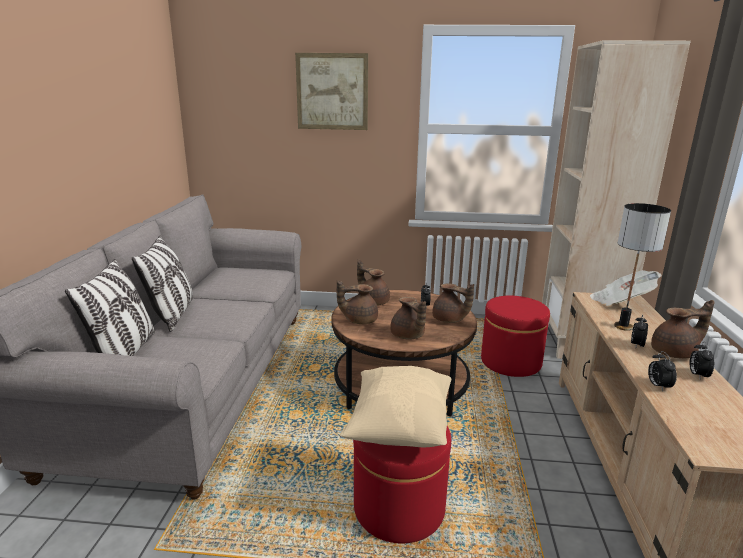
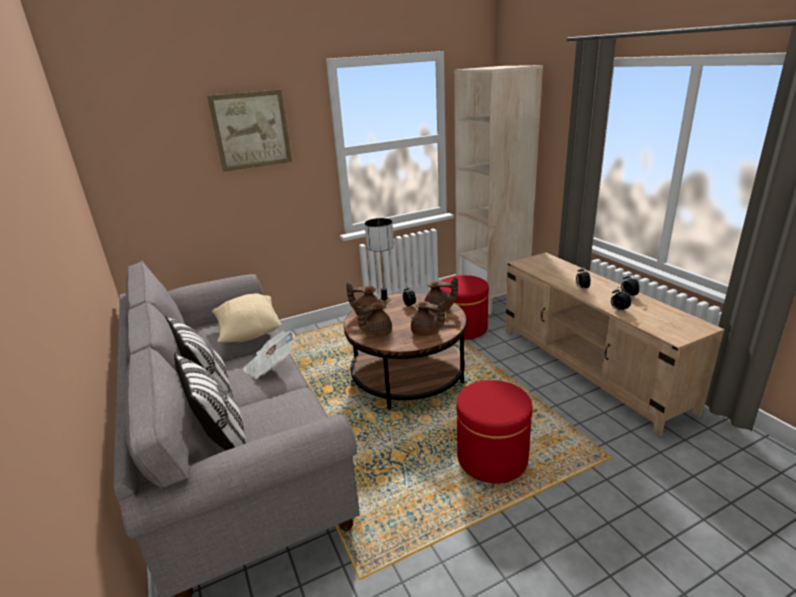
camera: 30 degrees left, 5 degrees up
(399, 428) = (491, 399): beige pillow -> beige pillow (249, 333)
(621, 302) = (542, 261): newspaper -> newspaper (271, 367)
(623, 326) = (561, 278): table lamp -> table lamp (384, 300)
(675, 353) = (604, 286): brown teapot -> none

